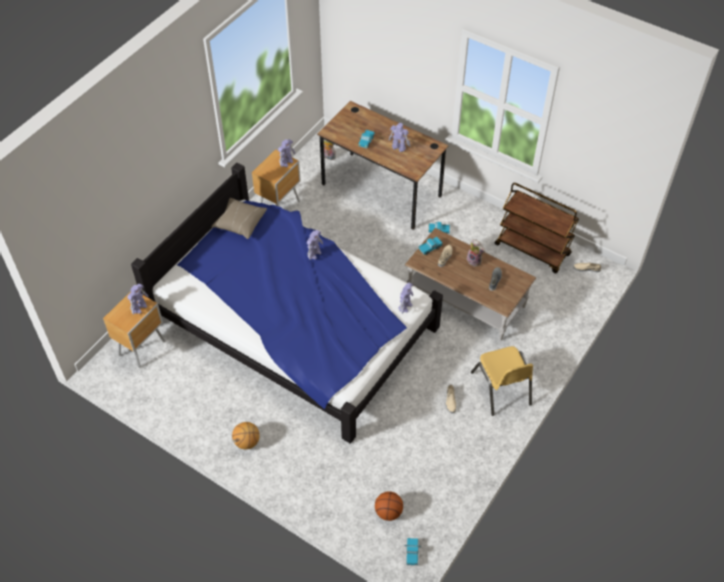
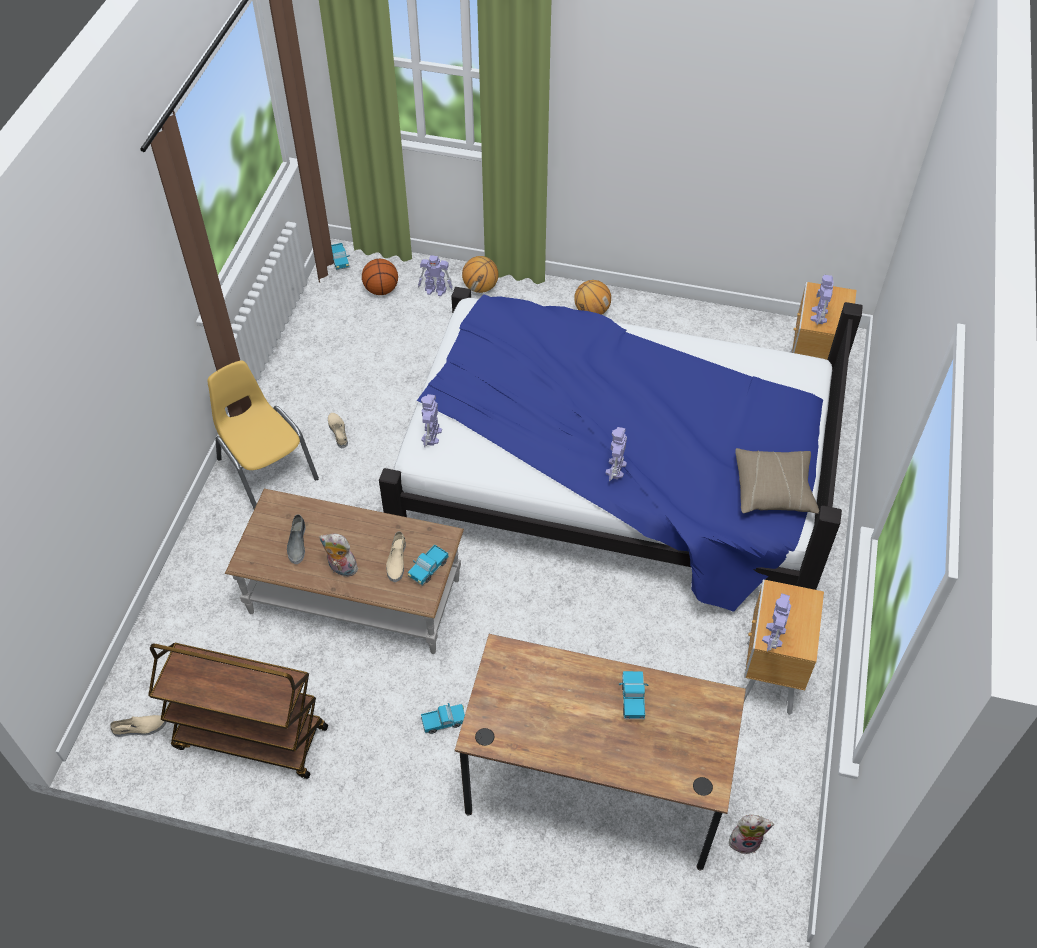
camera: 160 degrees right, 0 degrees up
(314, 490) = (481, 287): none -> basketball
(398, 147) = (559, 707): toy robot -> toy robot (436, 290)

